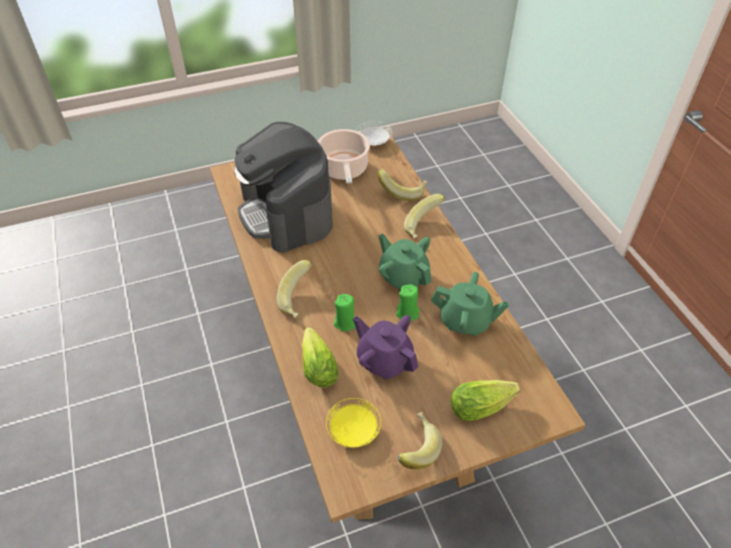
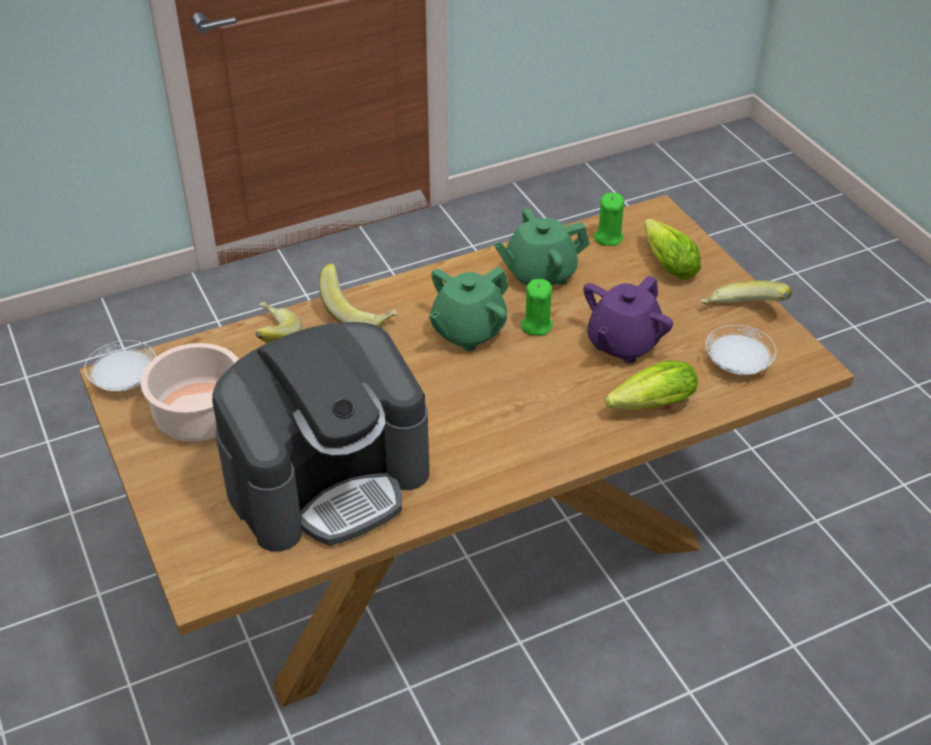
camera: 95 degrees left, 5 degrees down
(299, 299) = (531, 439): banana -> none
(345, 322) = (566, 384): green candle -> green candle (608, 237)
(354, 430) = (736, 364): yellow plate -> white plate
(465, 321) = (540, 274): green teapot -> green teapot turned 120 degrees counterclockwise

